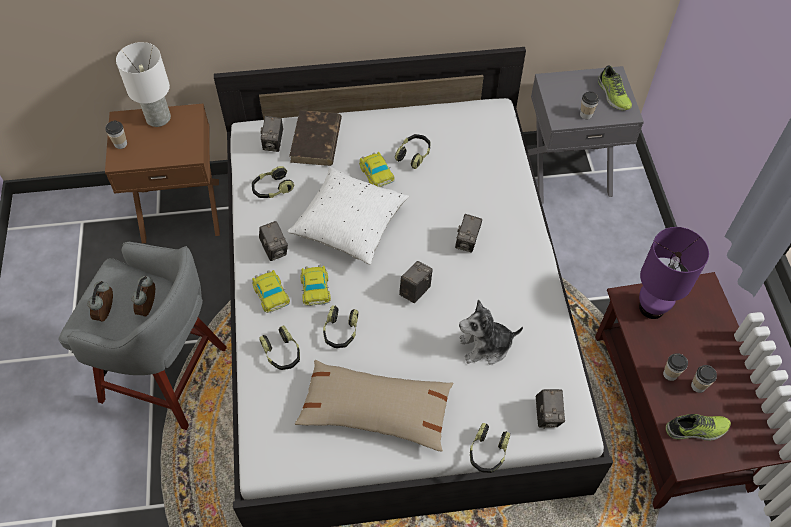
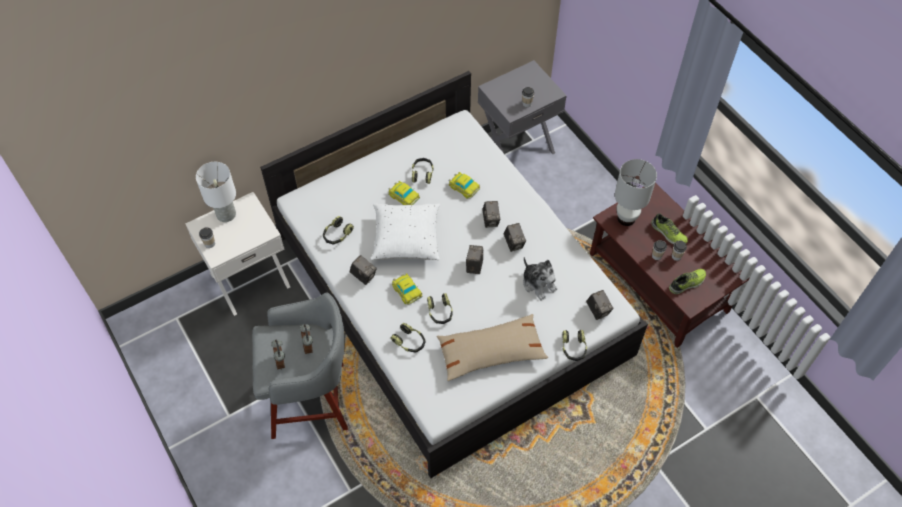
camera: 25 degrees left, 0 degrees up
(181, 209) = (249, 279): brown nightstand -> white nightstand
(270, 293) = (378, 306): toy car -> toy car (463, 187)
(273, 143) = (318, 202): camera -> camera (514, 243)
(316, 141) = (348, 189): brown book -> none
(486, 346) = (538, 283): plush toy -> plush toy turned 90 degrees counterclockwise
(613, 95) = (537, 83): shoe -> shoe (668, 233)
(652, 308) = (626, 218): purple table lamp -> white table lamp

